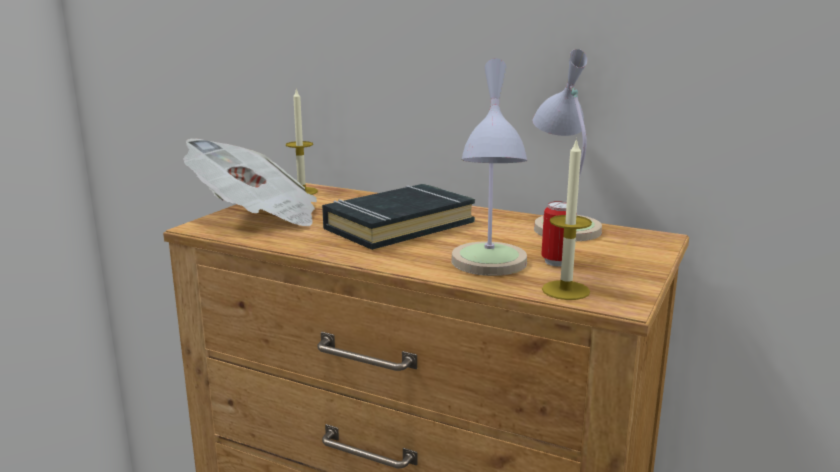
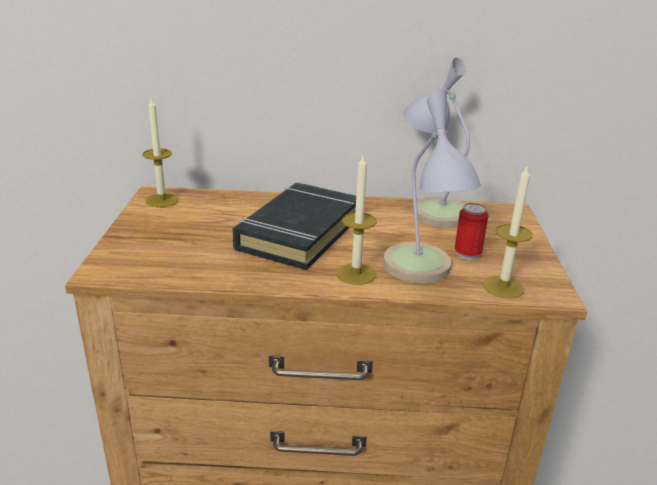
camera: 25 degrees left, 10 degrees up
(257, 216) = (150, 243): newspaper -> none
(417, 259) = (356, 274): none -> candle

